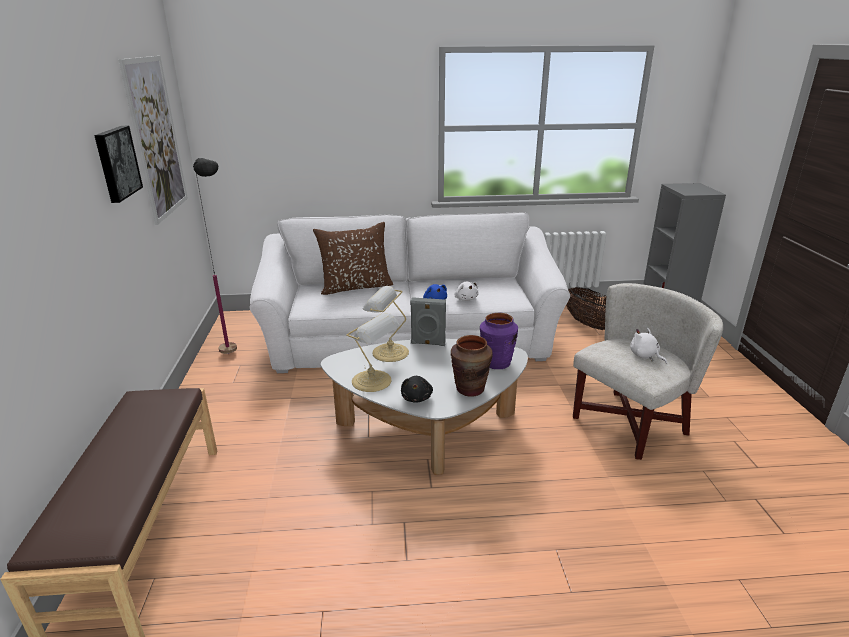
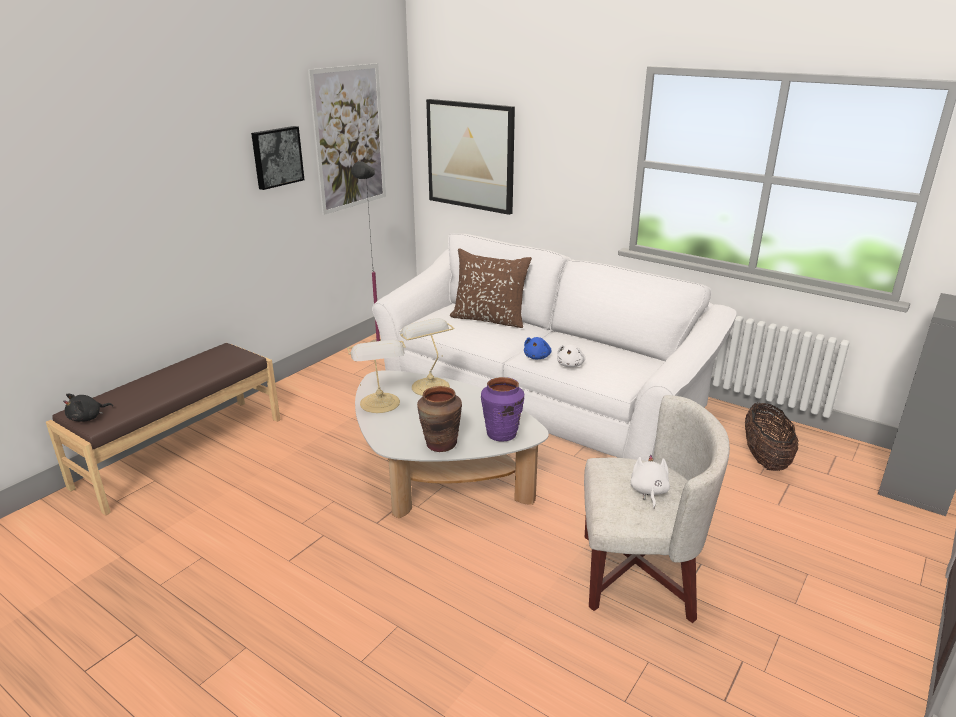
camera: 40 degrees right, 0 degrees up
(267, 144) = (470, 155): none -> picture
(417, 397) = (390, 431): black plush toy -> black plush toy (88, 418)
(428, 343) = (473, 392): grey speaker -> none

